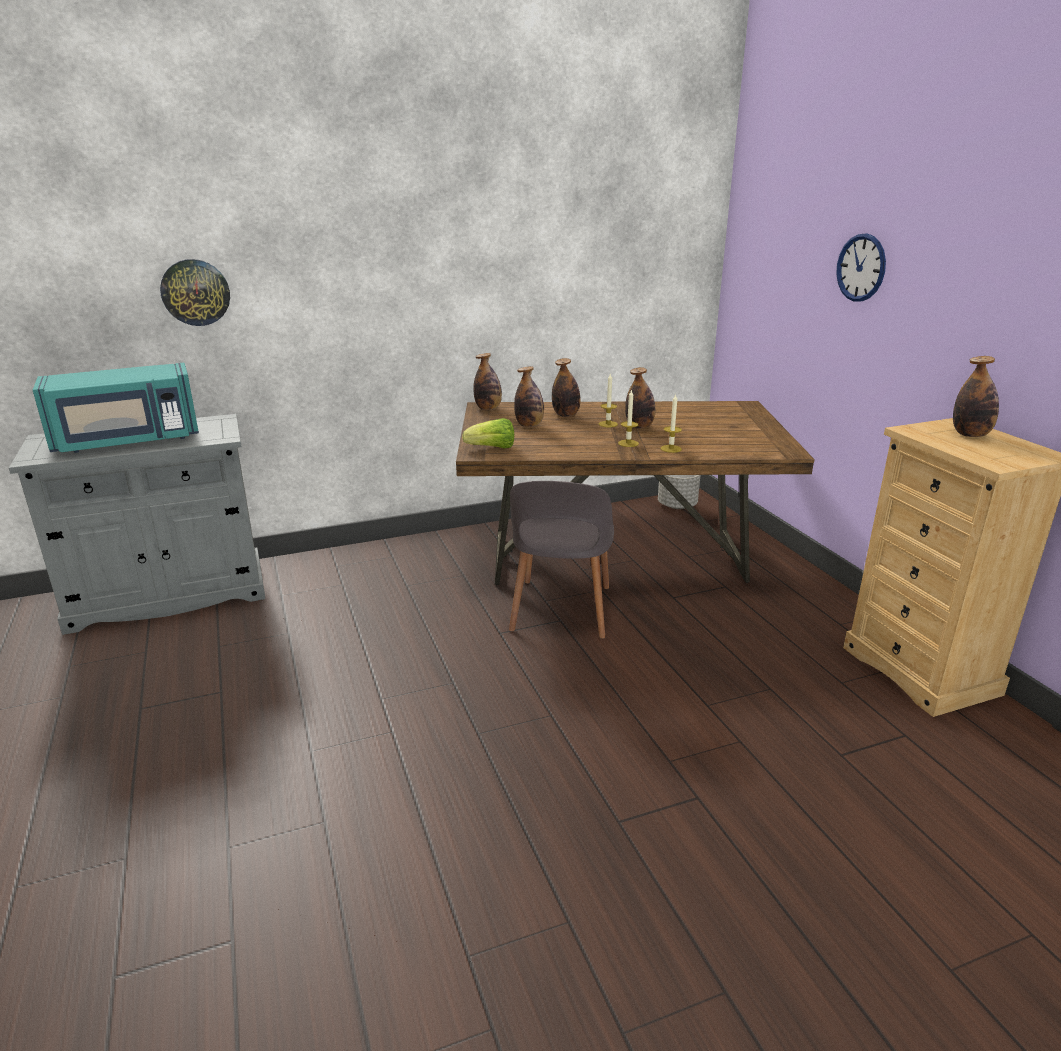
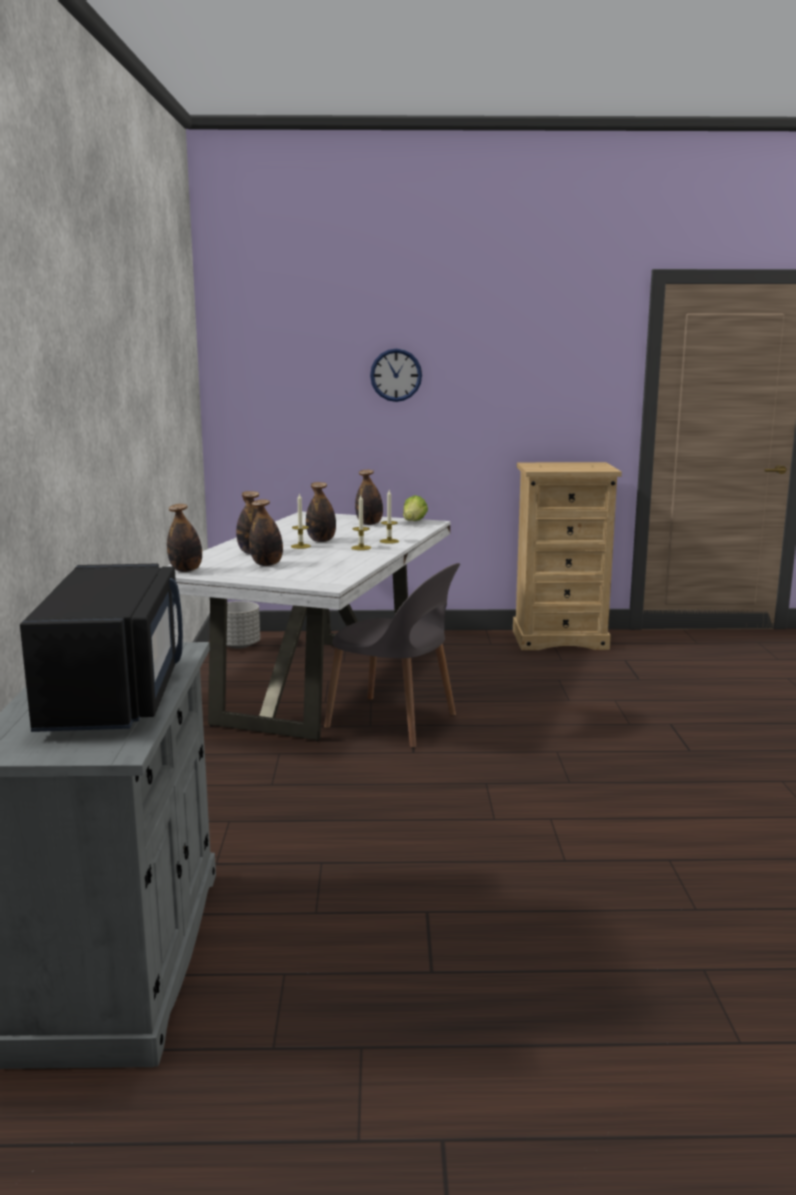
camera: 70 degrees left, 10 degrees down
(128, 441) = (115, 695): turquoise microwave -> black microwave
(195, 292) = (30, 461): wall clock -> none
(492, 448) = (319, 580): lettuce -> lettuce (413, 522)
(617, 558) = (319, 685): brown dining table -> white dining table
(970, 435) = (553, 465): bottle -> bottle (369, 524)

